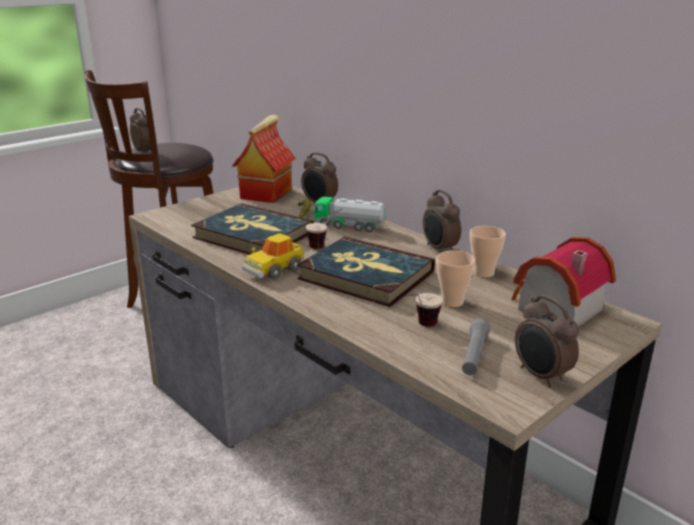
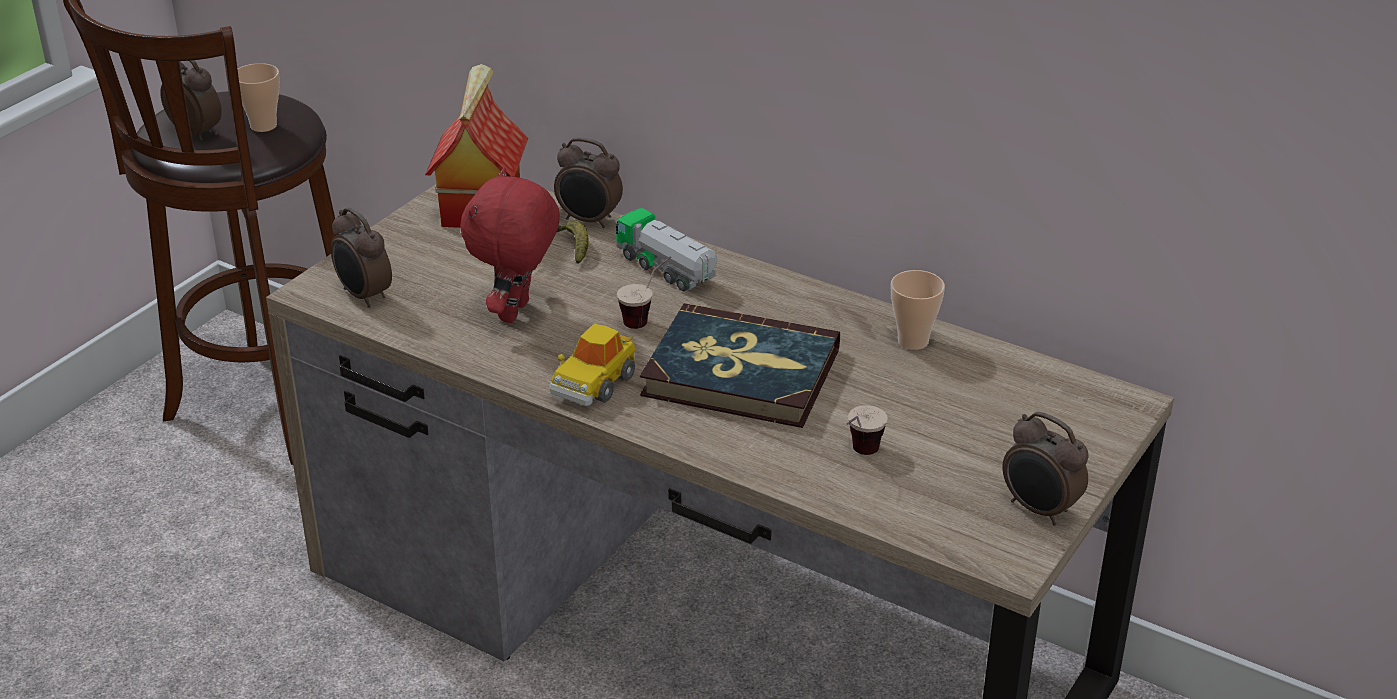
camera: 15 degrees left, 10 degrees up
(253, 235) = (517, 312): book -> red plush toy
(349, 226) = (667, 269): toy truck -> toy truck turned 45 degrees clockwise
(439, 249) = (830, 301): alarm clock -> alarm clock (364, 296)
(452, 302) = (886, 404): cup -> cup (263, 126)
(474, 355) = (946, 491): grey flashlight -> none
(554, 309) = (1029, 395): toy house -> none

